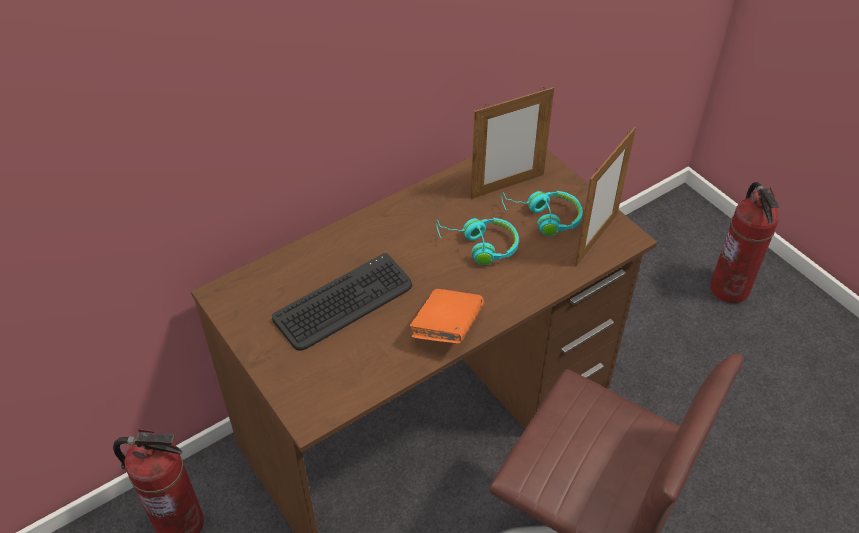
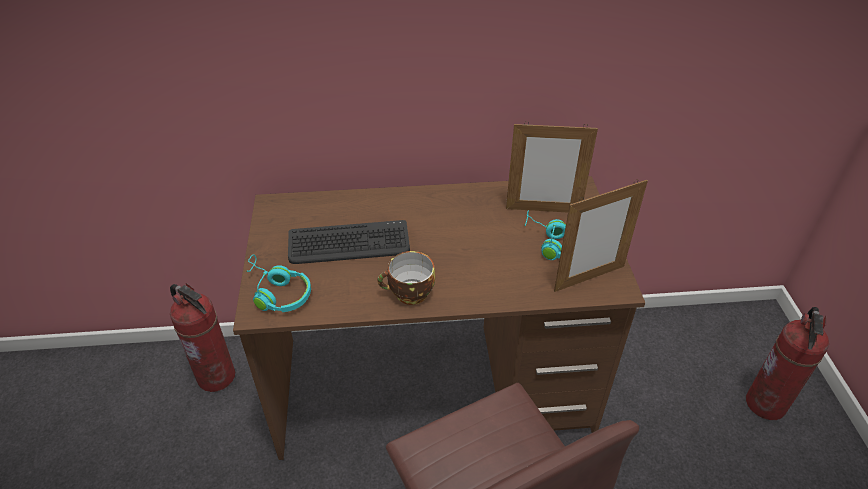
camera: 30 degrees right, 5 degrees down
(447, 328) = (409, 294): orange book -> cup
(479, 246) = (484, 245): turquoise headphones -> turquoise headphones (277, 292)

